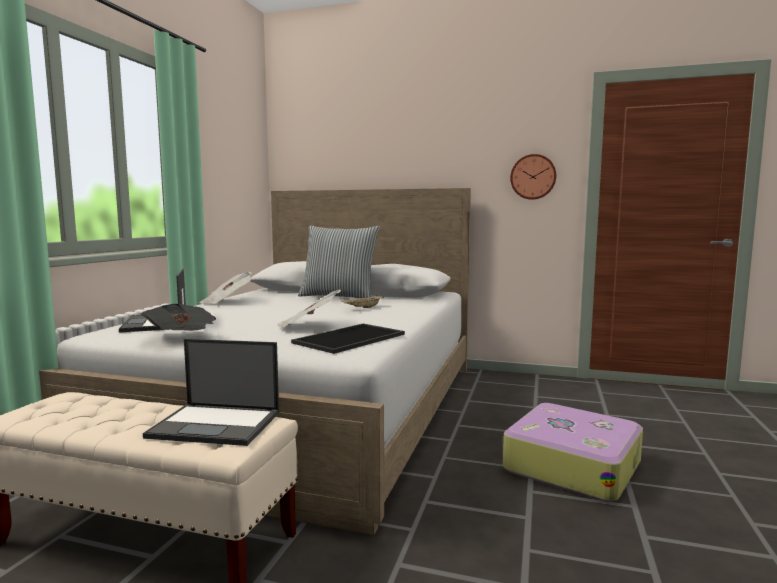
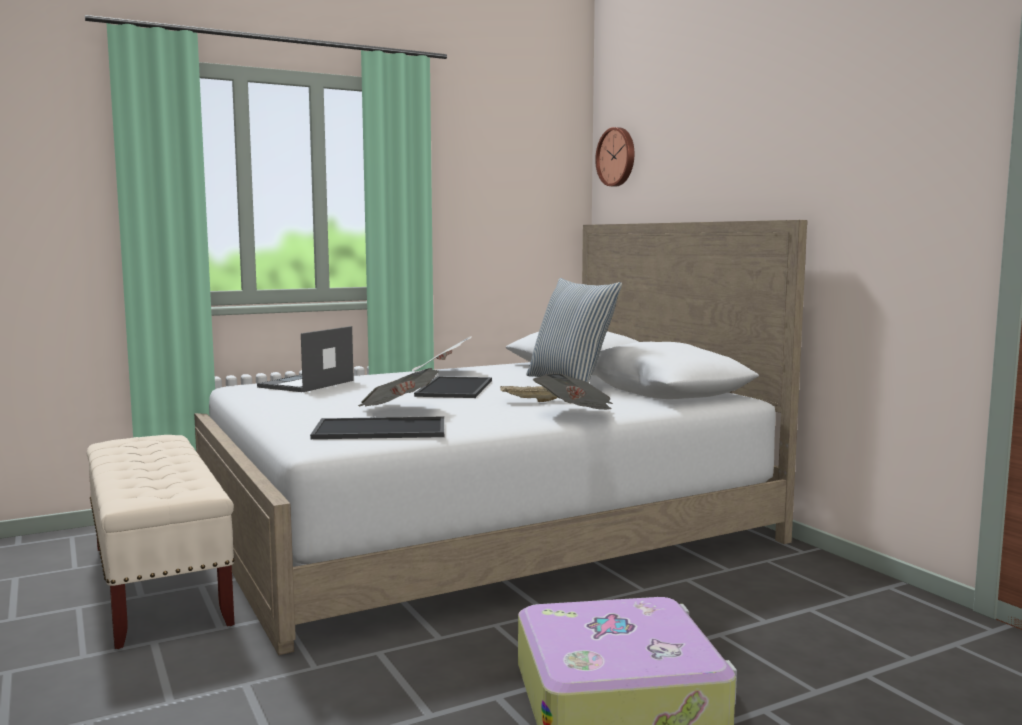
camera: 45 degrees right, 0 degrees up
(182, 337) = (275, 400): newspaper -> newspaper (576, 415)
(217, 424) = (166, 482): laptop -> none
(285, 309) = (456, 388): none -> tray
(533, 177) = (909, 197): wall clock -> wall clock (617, 157)

